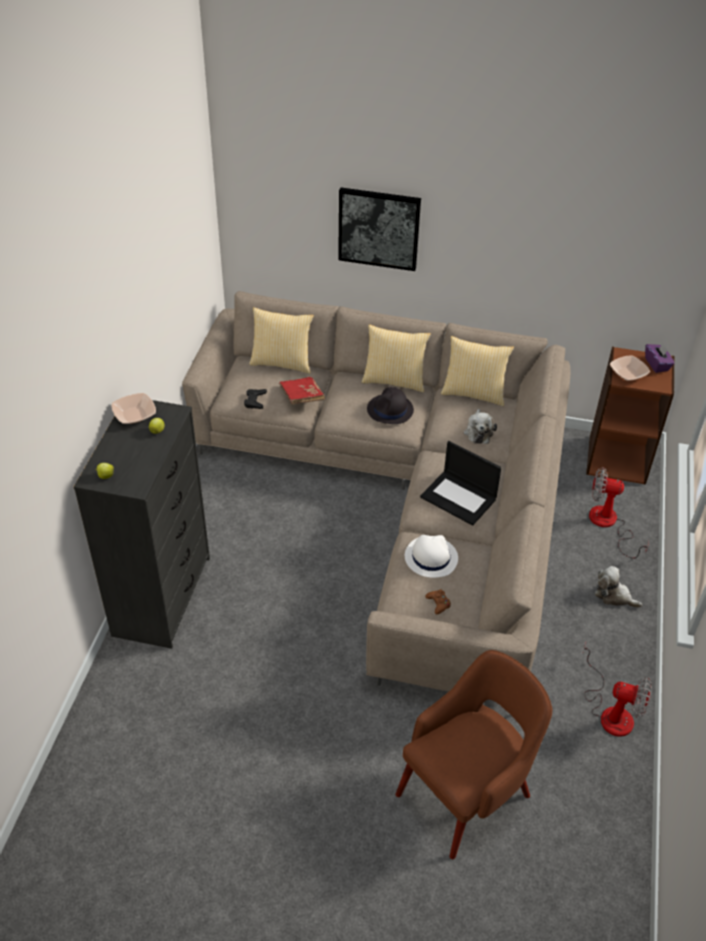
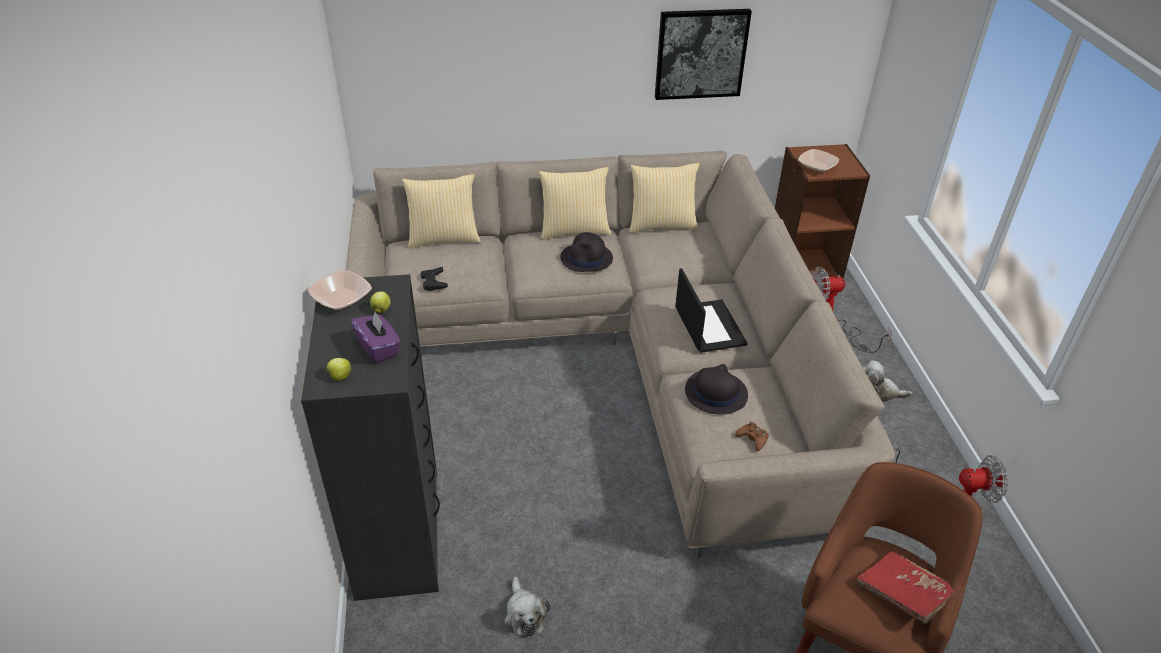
camera: 20 degrees left, 5 degrees down
(301, 397) = (484, 267): red book -> red book (903, 594)
(379, 228) = (530, 61): picture -> picture (700, 54)
(430, 557) = (715, 393): white hat -> black hat
(459, 498) = (708, 326): laptop -> laptop turned 120 degrees counterclockwise
(478, 432) = (688, 259): plush toy -> plush toy (524, 614)
(657, 364) = (837, 154): purple tissue box -> purple tissue box (378, 348)

